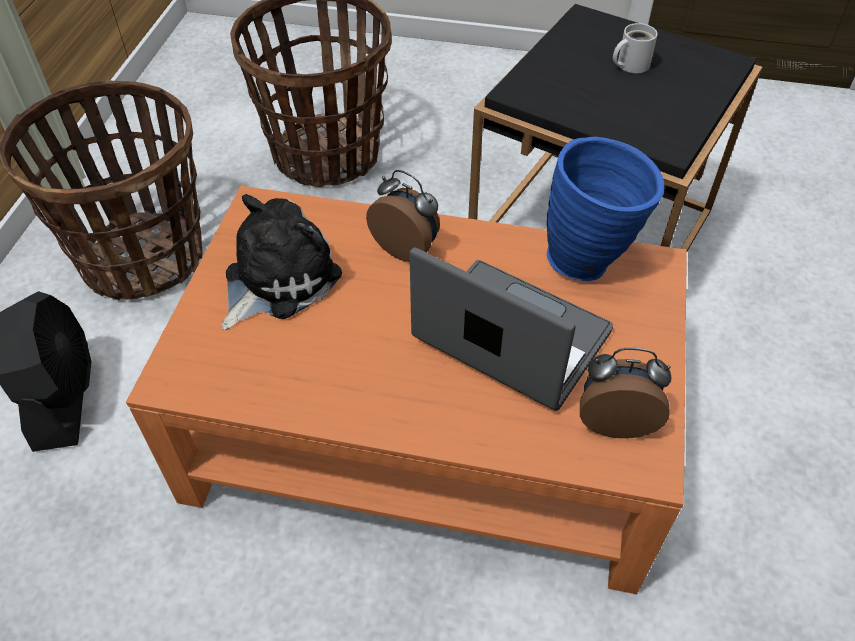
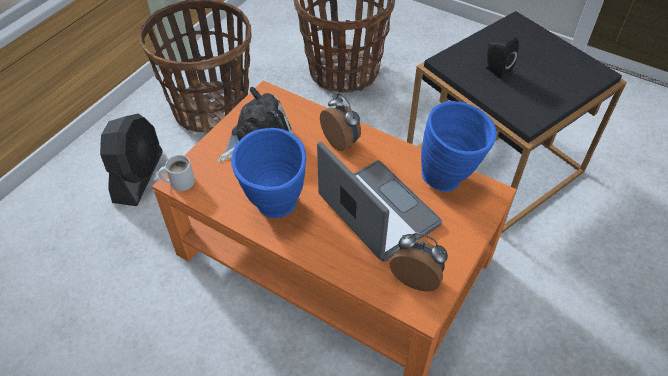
camera: 20 degrees right, 0 degrees up
(353, 381) = (275, 210): none -> blue vase
(591, 87) = (495, 69): none -> black speaker
(630, 64) = (530, 60): white mug -> white mug (180, 181)

